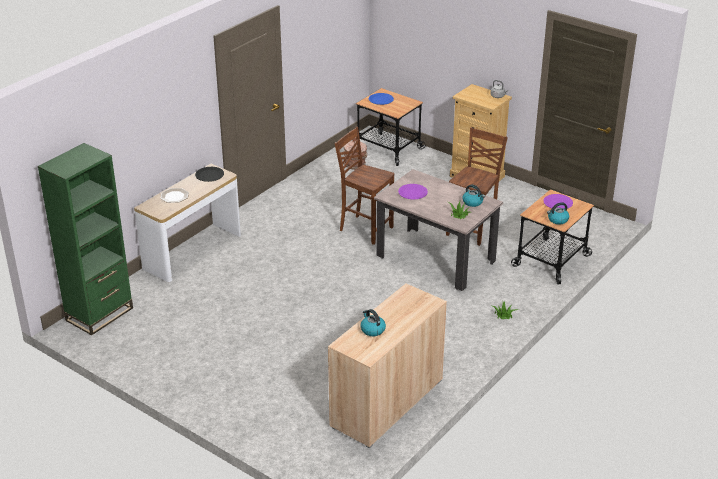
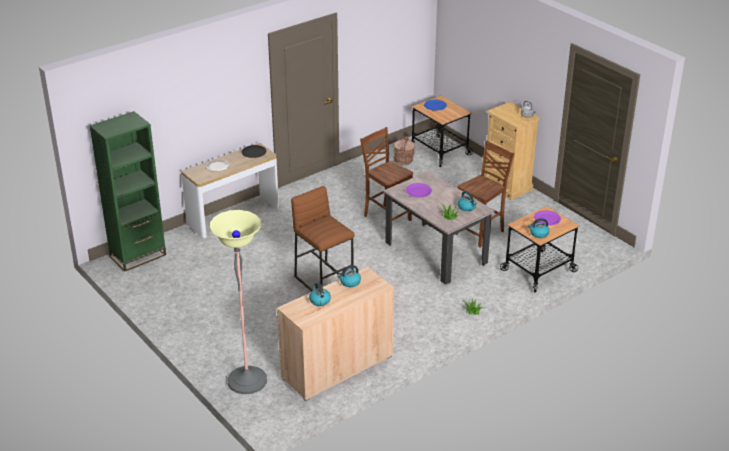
camera: 15 degrees right, 0 degrees up
(292, 437) = (247, 380): none -> floor lamp
(328, 308) = (324, 281): none -> brown stool
(396, 304) = (350, 282): none -> kettle

